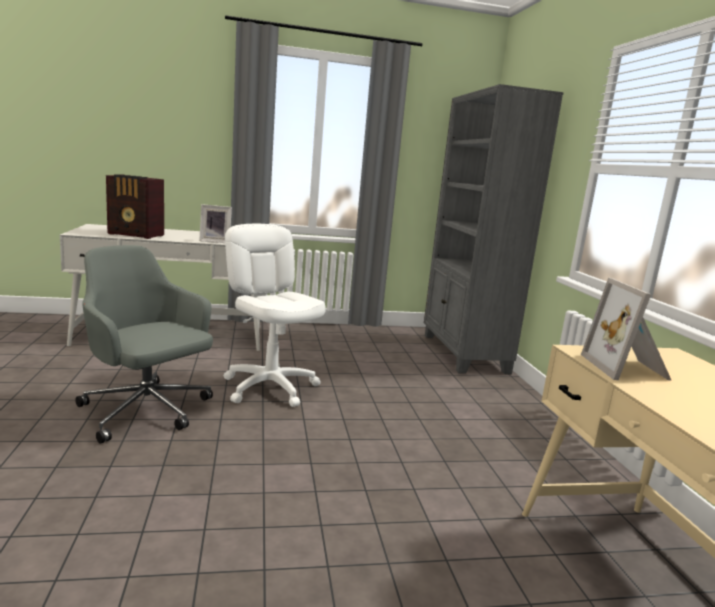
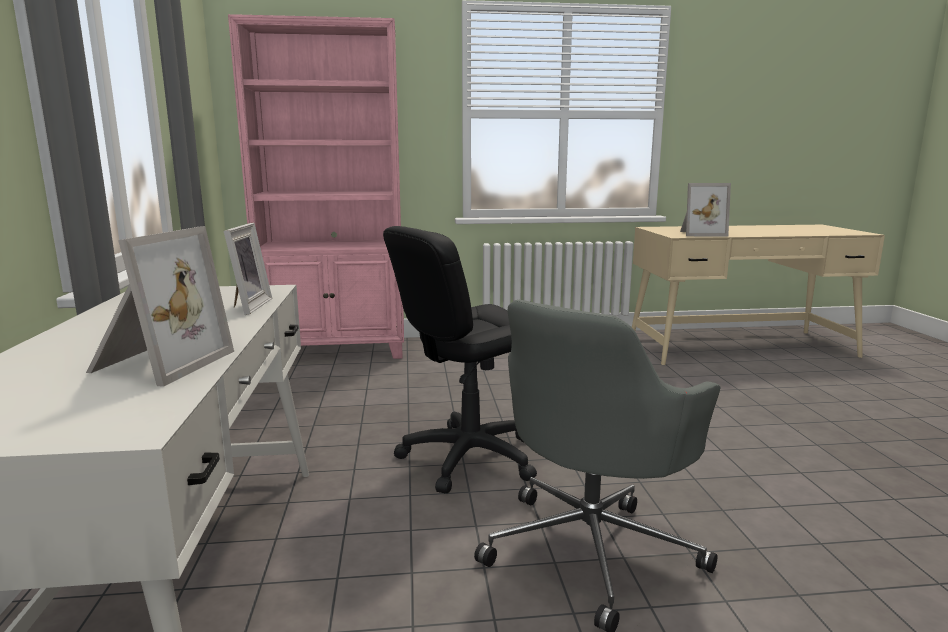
camera: 85 degrees left, 0 degrees up
(136, 235) = (157, 363): radio -> picture frame
(270, 387) = (469, 457): white office chair -> black office chair
(463, 353) = (338, 351): grey bookcase -> pink bookcase

